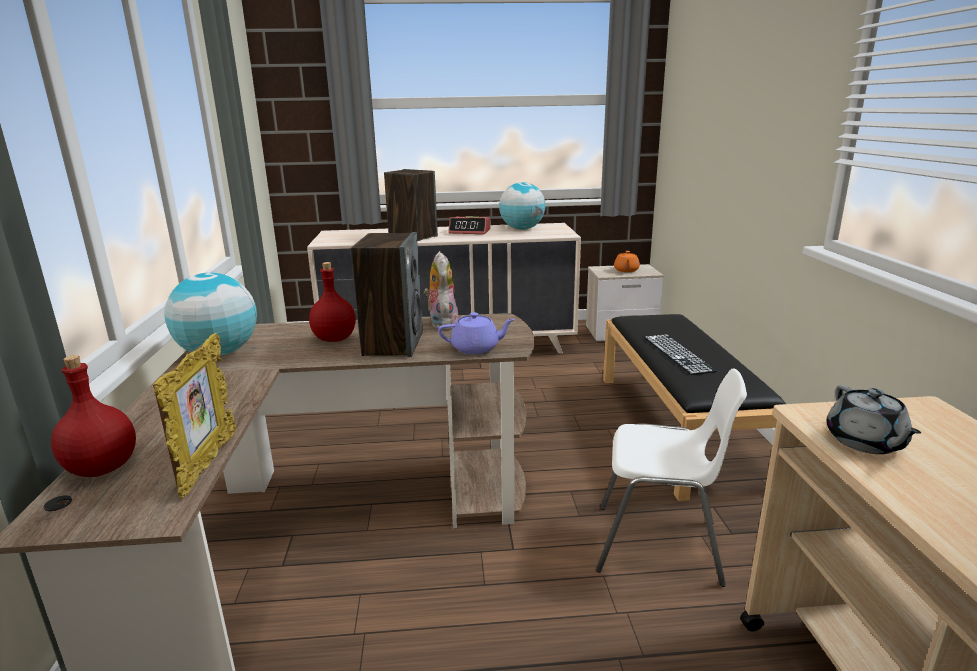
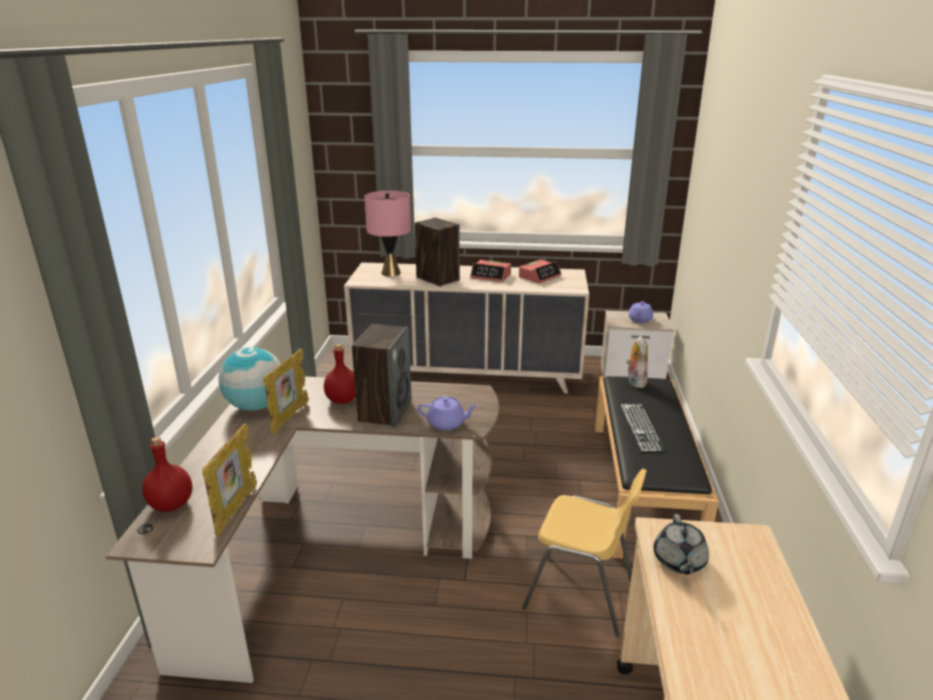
camera: 10 degrees right, 5 degrees up
(268, 360) = (289, 418): none -> picture frame
(358, 235) = (390, 273): none -> pink table lamp
(441, 324) = (429, 392): plush toy -> plush toy (635, 381)
(522, 229) = (539, 276): globe -> alarm clock
(626, 270) = (639, 319): orange teapot -> purple teapot
(659, 546) = (580, 594): white chair -> yellow chair

